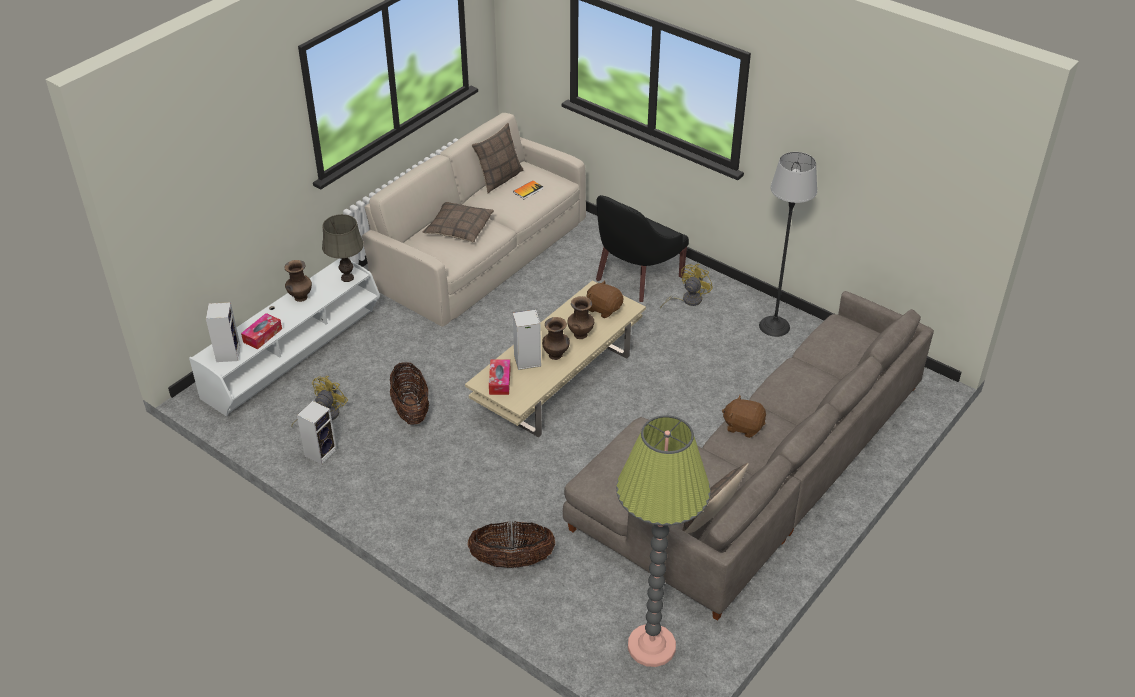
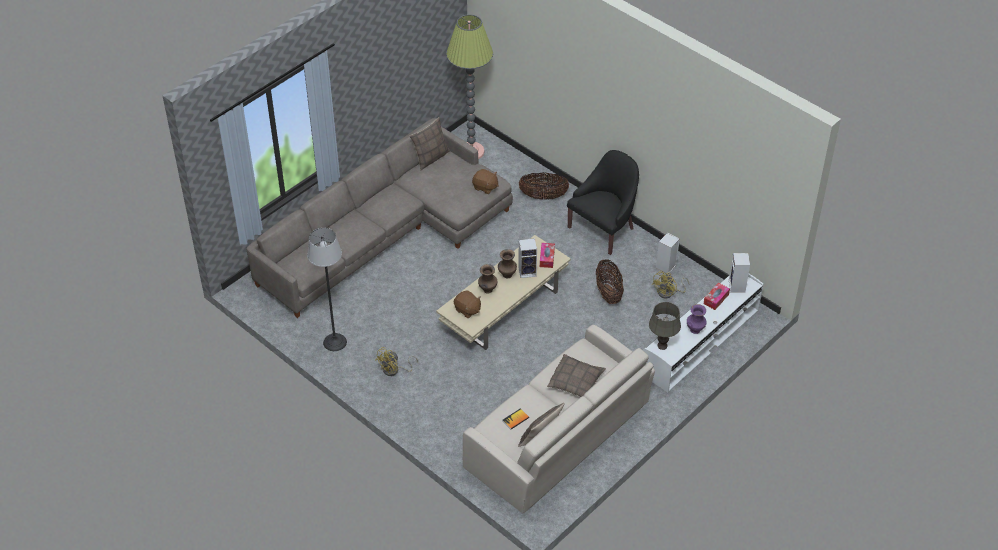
camera: 175 degrees left, 5 degrees up
(300, 298) = (695, 329): brown vase -> purple vase
(635, 277) = (431, 396): black armchair -> black armchair (604, 229)
(743, 426) = (395, 207): brown plush toy -> brown plush toy (485, 187)

